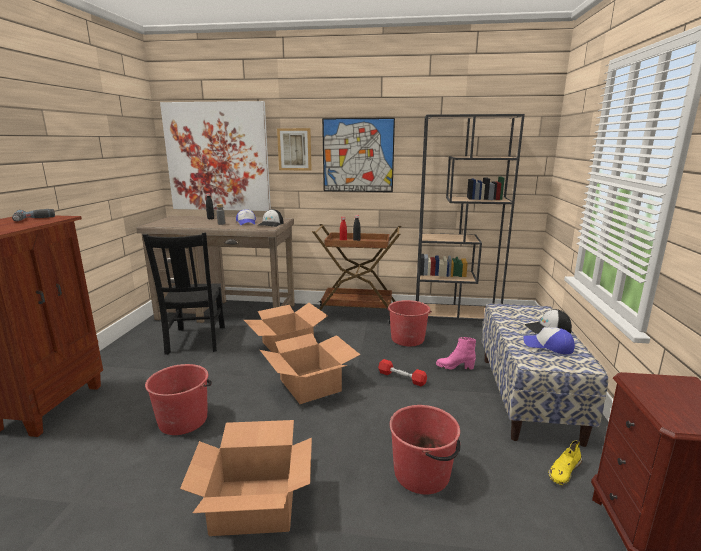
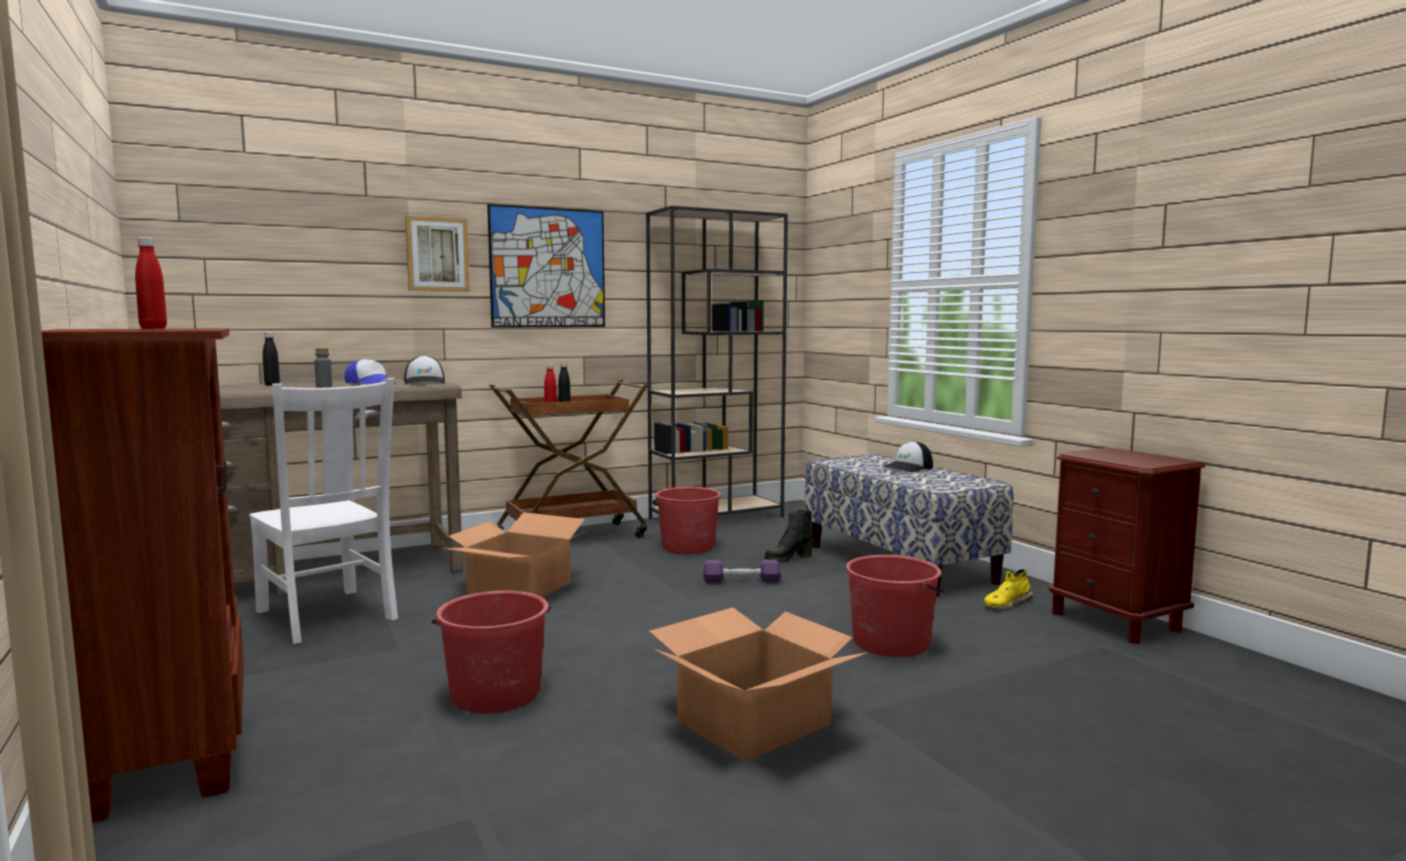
camera: 35 degrees left, 10 degrees down
(34, 219) = (153, 328): power drill -> red bottle
(196, 341) = (327, 616): black chair -> white chair
(218, 157) = (275, 265): picture -> none
(310, 385) = (631, 614): cardboard box -> none
(401, 378) = (741, 580): red dumbbell -> purple dumbbell
(454, 367) = (787, 558): pink boot -> black boot
(548, 346) = (932, 477): cap -> none
(564, 470) = (1006, 603): yellow shoe -> yellow shoe turned 45 degrees clockwise

